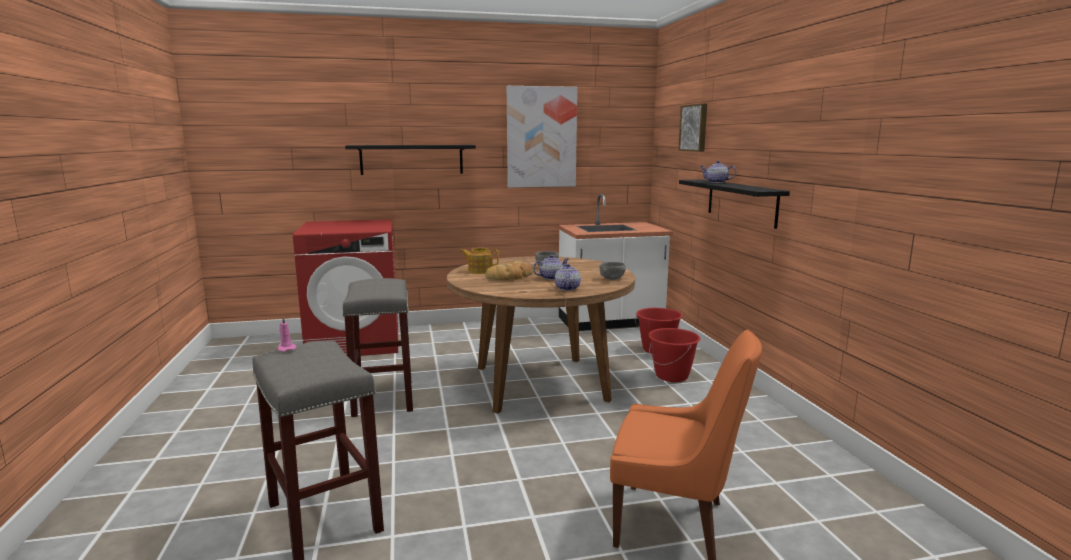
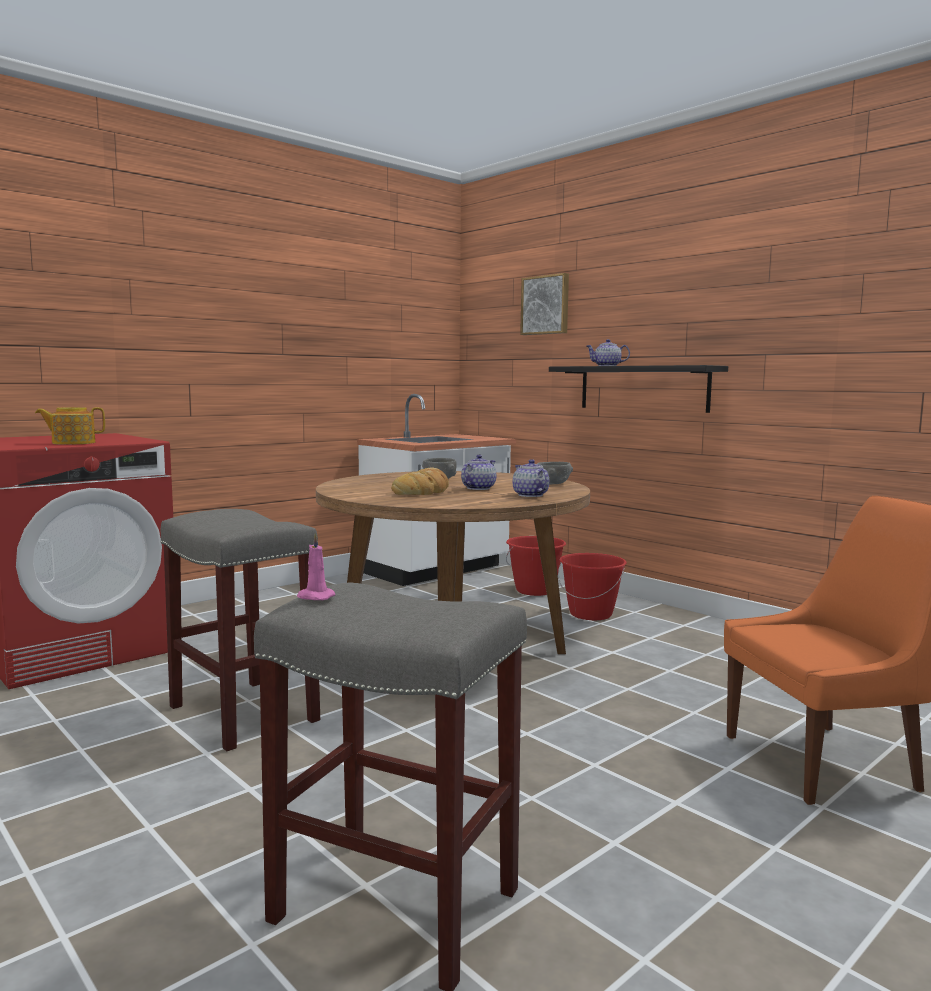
camera: 30 degrees left, 5 degrees down
(412, 159) = (148, 335): black shelf -> none
(479, 271) = (361, 489): teapot -> teapot (72, 443)
(541, 137) = (332, 313): picture -> none

